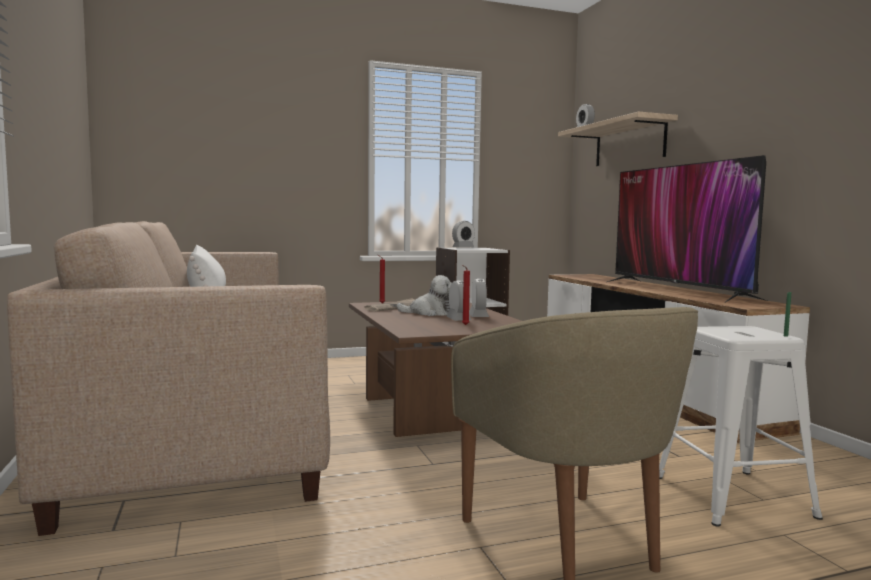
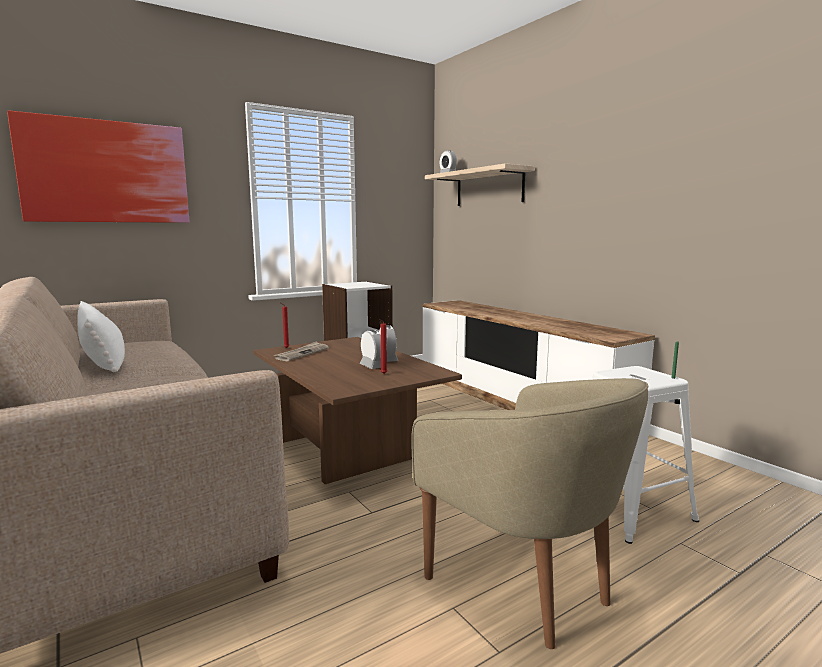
camera: 15 degrees left, 5 degrees up
(234, 129) = (106, 172): none -> picture
(429, 313) = (340, 359): plush toy -> none
(463, 248) = (348, 284): alarm clock -> none
(678, 290) = (542, 319): television -> none

